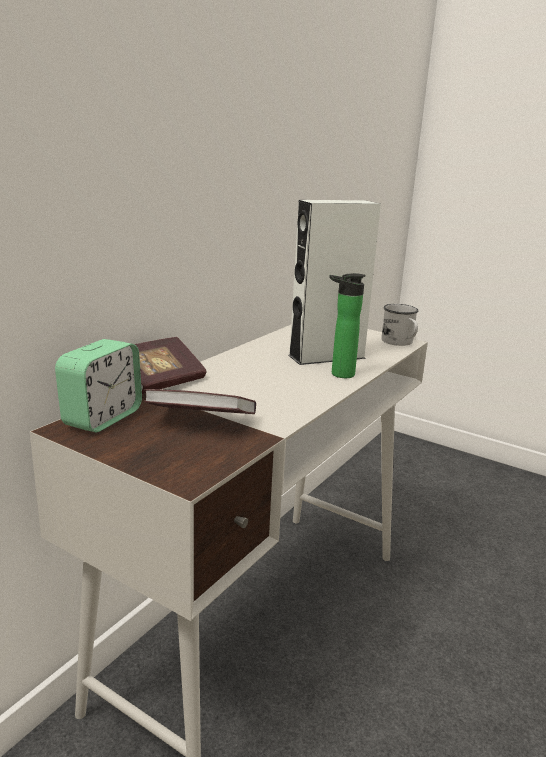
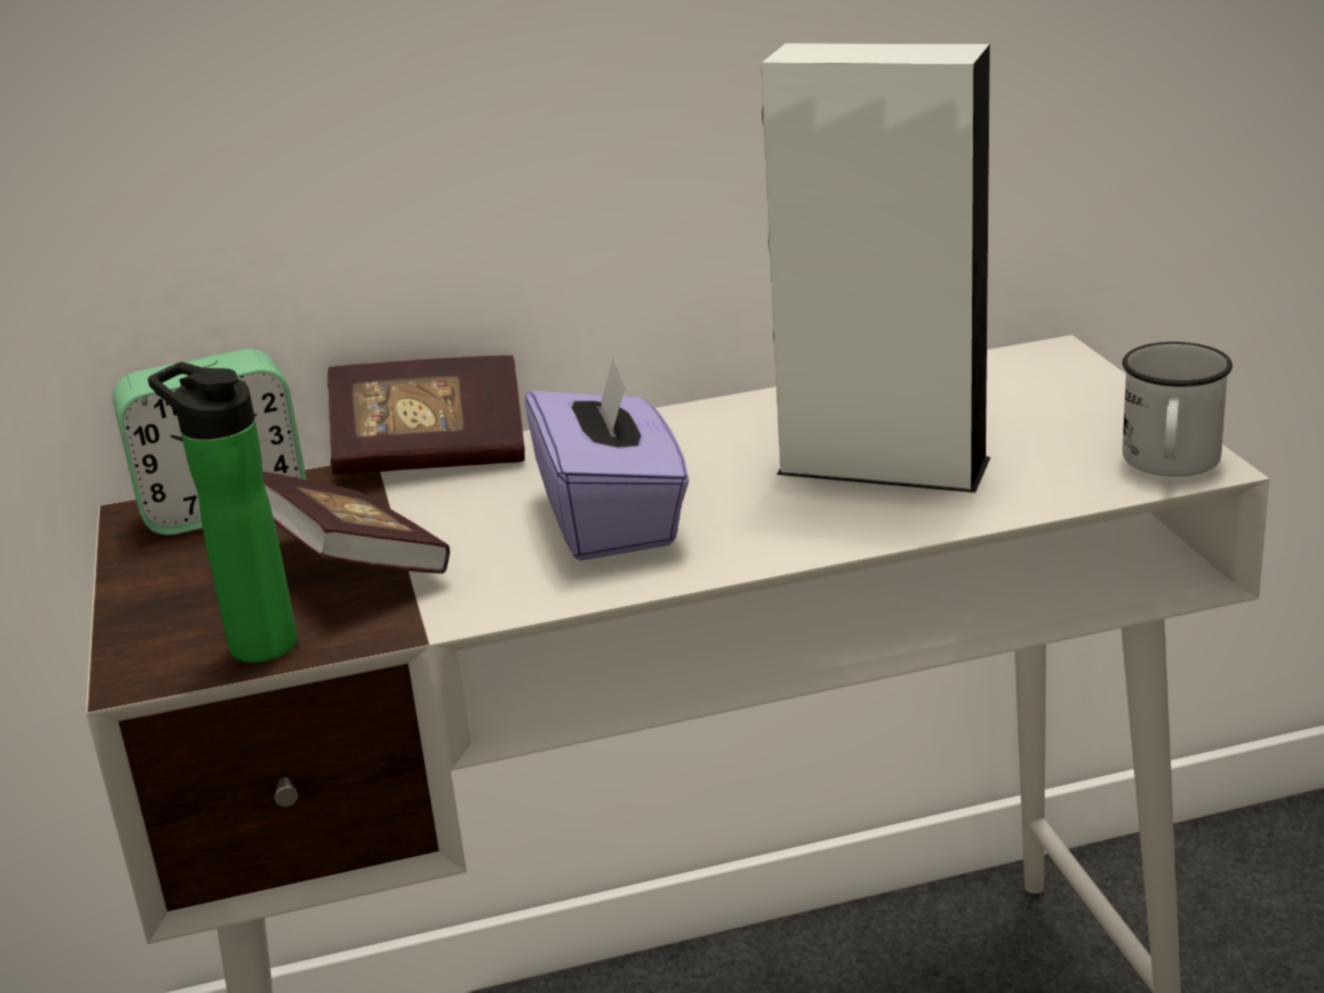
camera: 45 degrees right, 5 degrees up
(272, 387) = (612, 519): none -> purple tissue box
(339, 374) = (819, 522): bottle -> bottle (255, 642)

